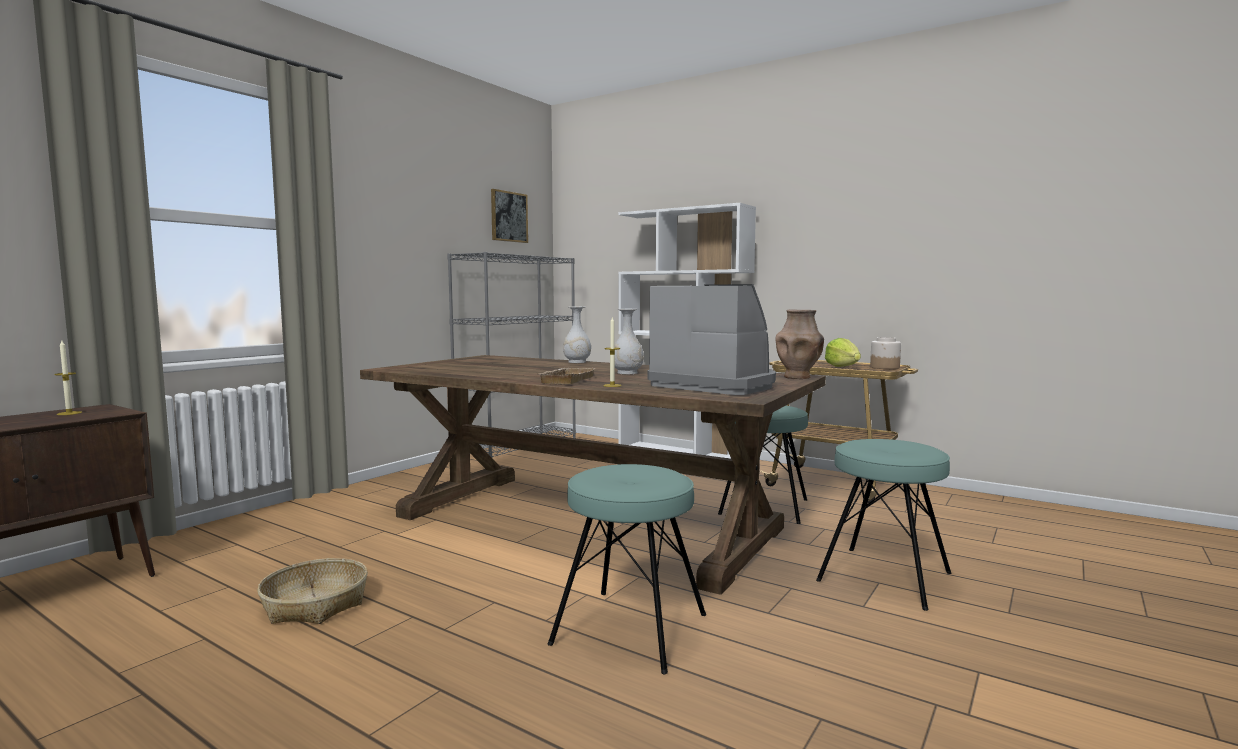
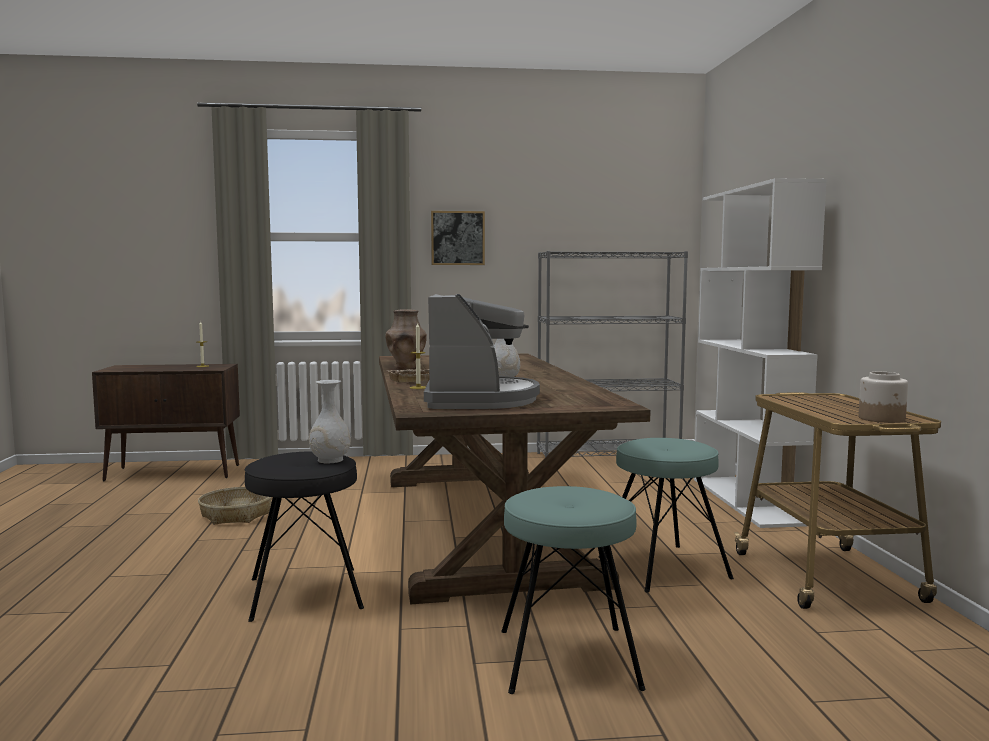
camera: 50 degrees right, 0 degrees up
(508, 216) = (628, 209): picture -> picture (457, 238)
(576, 362) = (541, 367): white vase -> white vase (330, 460)
(630, 629) = (305, 593): turquoise stool -> black stool
(798, 377) = (604, 406): brown vase -> brown vase (406, 368)
(843, 366) = (817, 409): lettuce -> none

